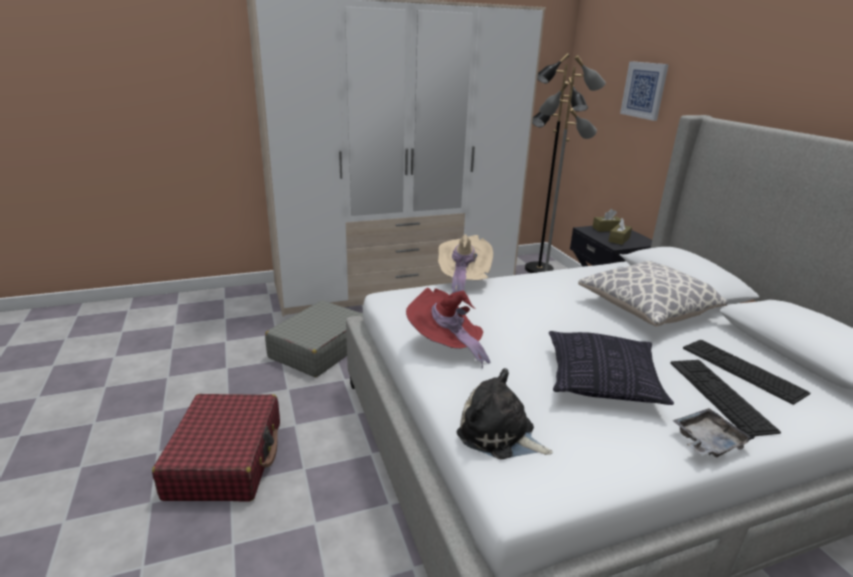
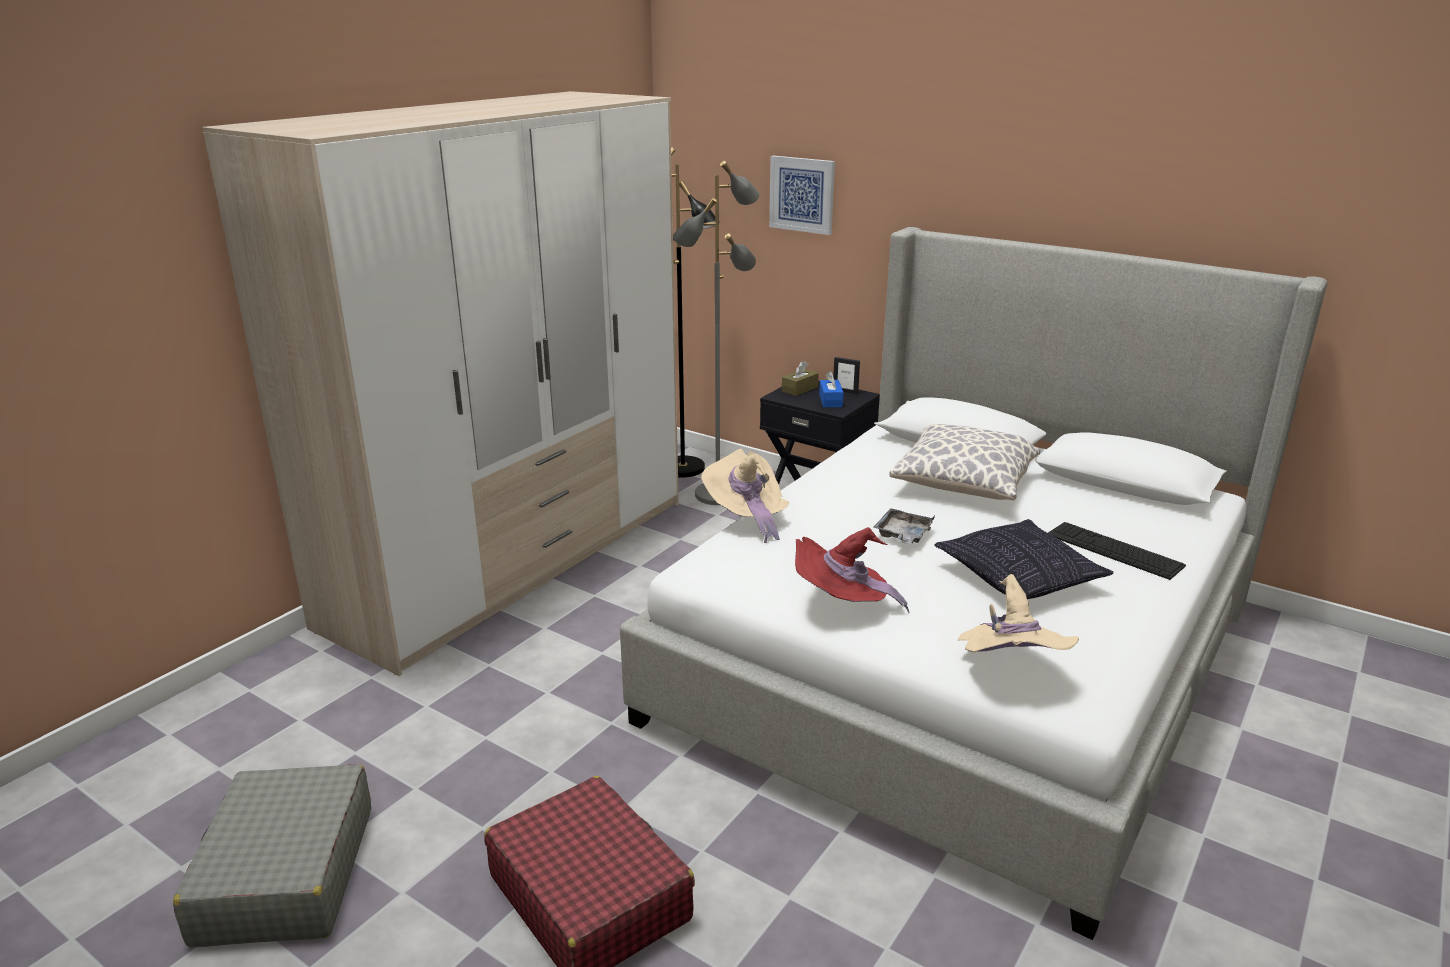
camera: 35 degrees left, 0 degrees up
(319, 349) = (523, 699): grey suitcase -> grey suitcase (285, 874)
(499, 435) = (1009, 670): plush toy -> beige hat
(619, 239) = (830, 400): brown tissue box -> blue tissue box
(637, 237) = (845, 391): none -> picture frame
(707, 442) = (1151, 597): grey tray -> grey tray (902, 535)
(742, 369) = (1102, 518): keyboard -> none

